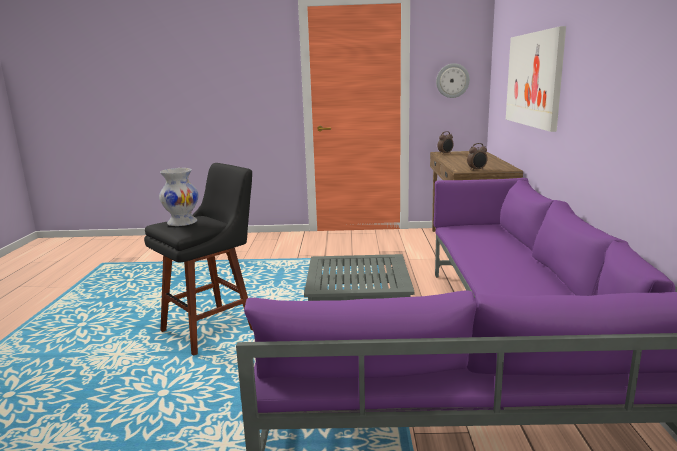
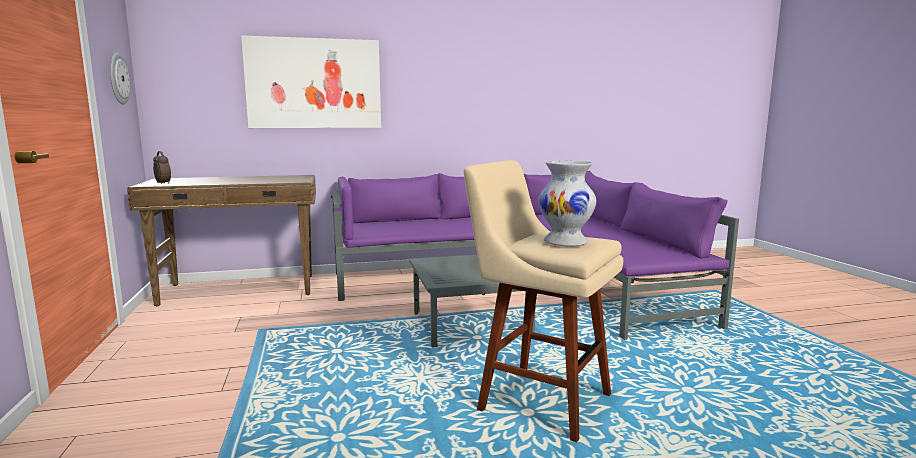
camera: 105 degrees left, 5 degrees down
(213, 329) = (538, 400): black stool -> beige stool
(477, 170) = (304, 179): alarm clock -> none

